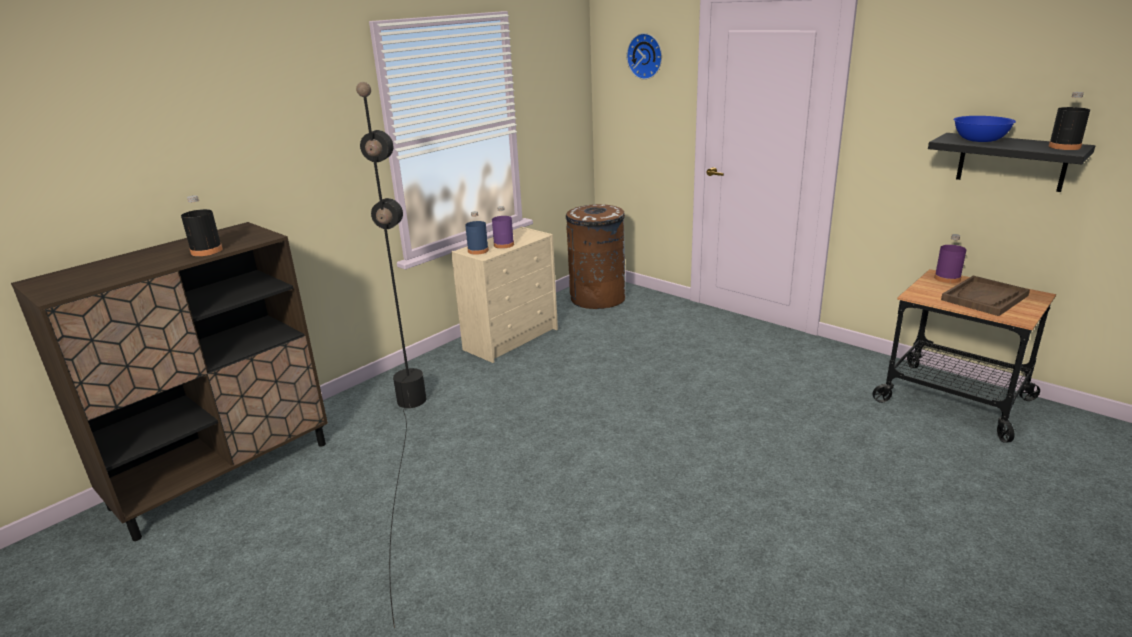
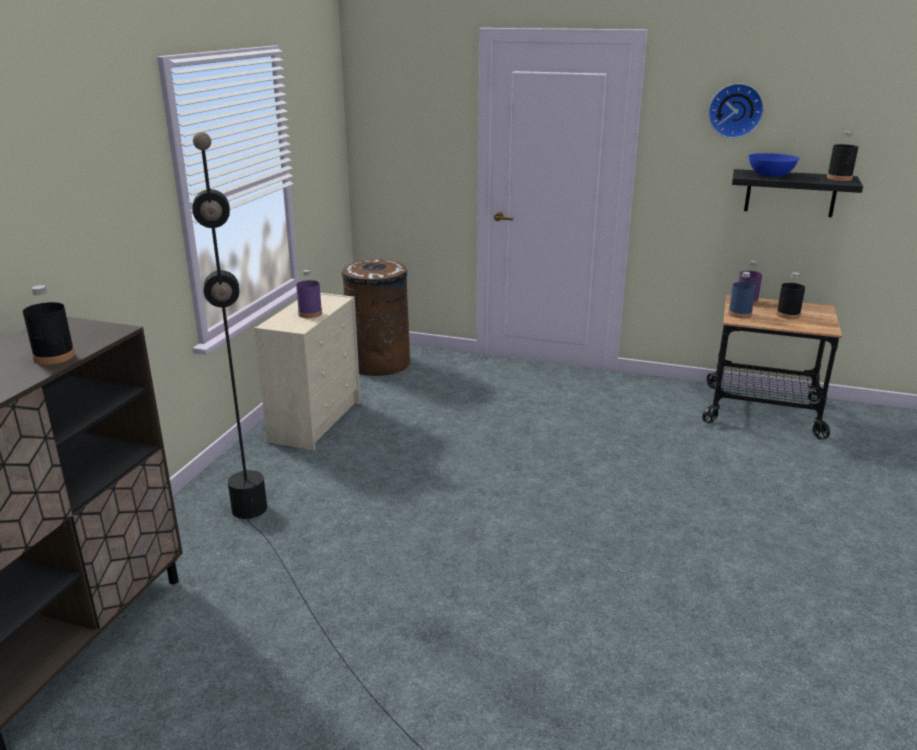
camera: 25 degrees left, 0 degrees up
(478, 251) = (287, 323): blue bottle -> blue bottle (739, 314)
(646, 56) = (415, 96): wall clock -> wall clock (735, 110)
(984, 298) = (788, 315): brown tray -> black bottle

